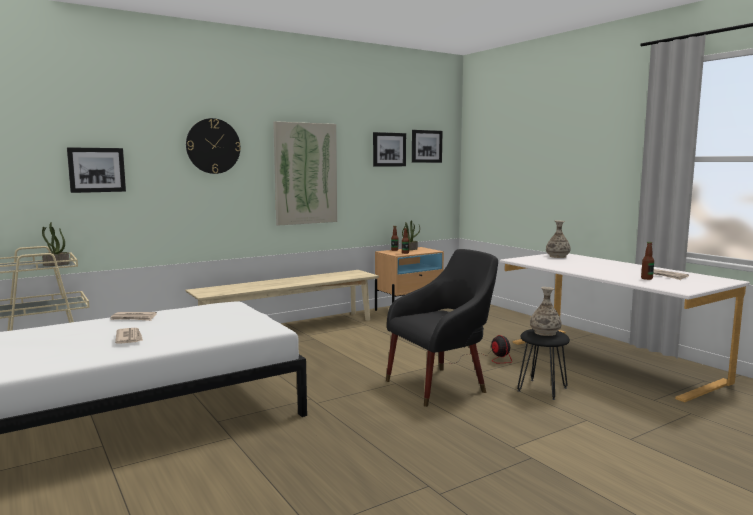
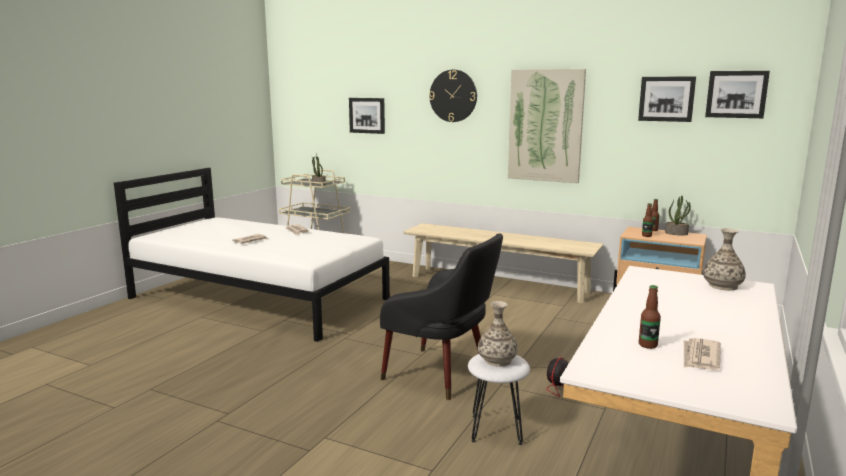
camera: 60 degrees right, 5 degrees up
(541, 389) = (496, 429): black stool -> white stool

